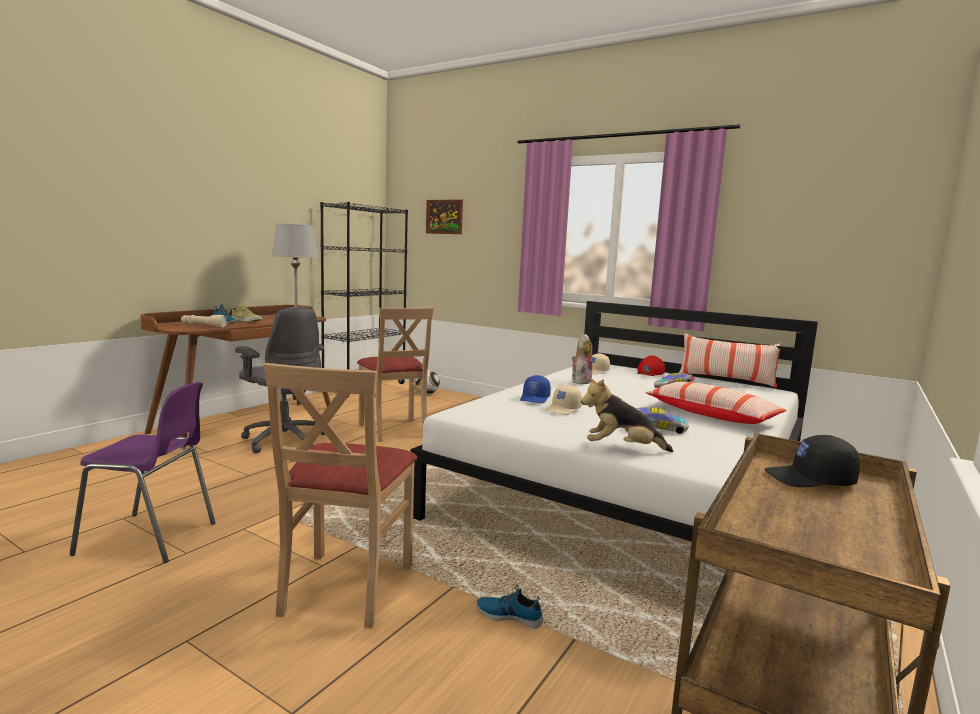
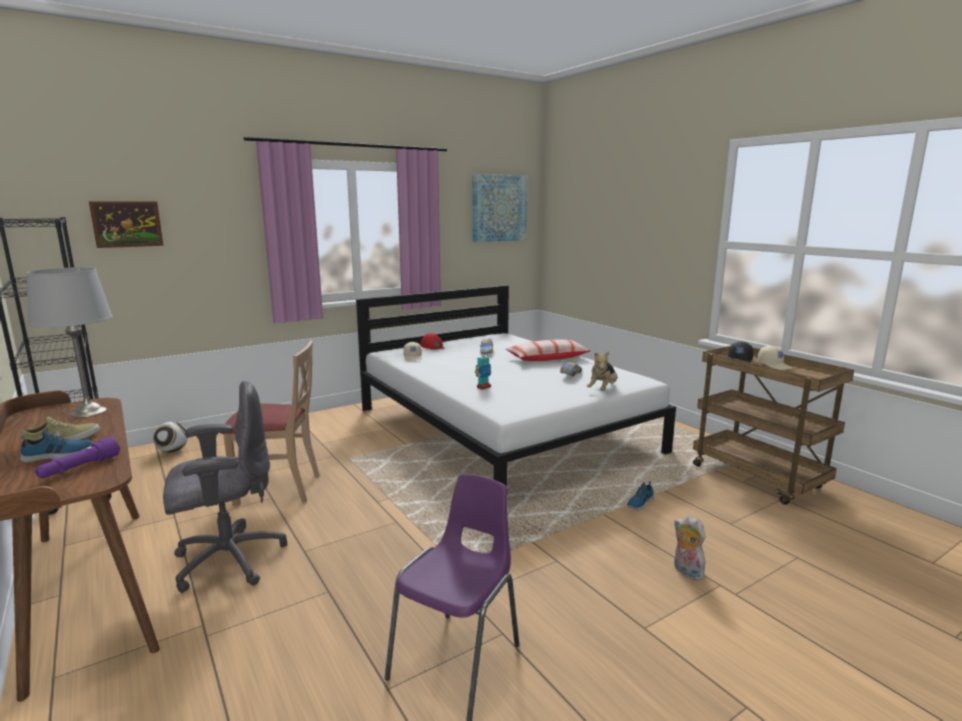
camera: 65 degrees left, 5 degrees up
(203, 326) = (79, 468): beige flashlight -> purple flashlight
(345, 587) = (592, 553): beige chair -> none
(535, 399) = (483, 387): blue cap -> toy robot
(563, 409) = (515, 385): beige cap -> beige cap (774, 365)
(580, 381) = (441, 367): plush toy -> plush toy (686, 572)
(726, 380) = (469, 337): pillow -> none
(842, 205) = (499, 208): none -> picture

